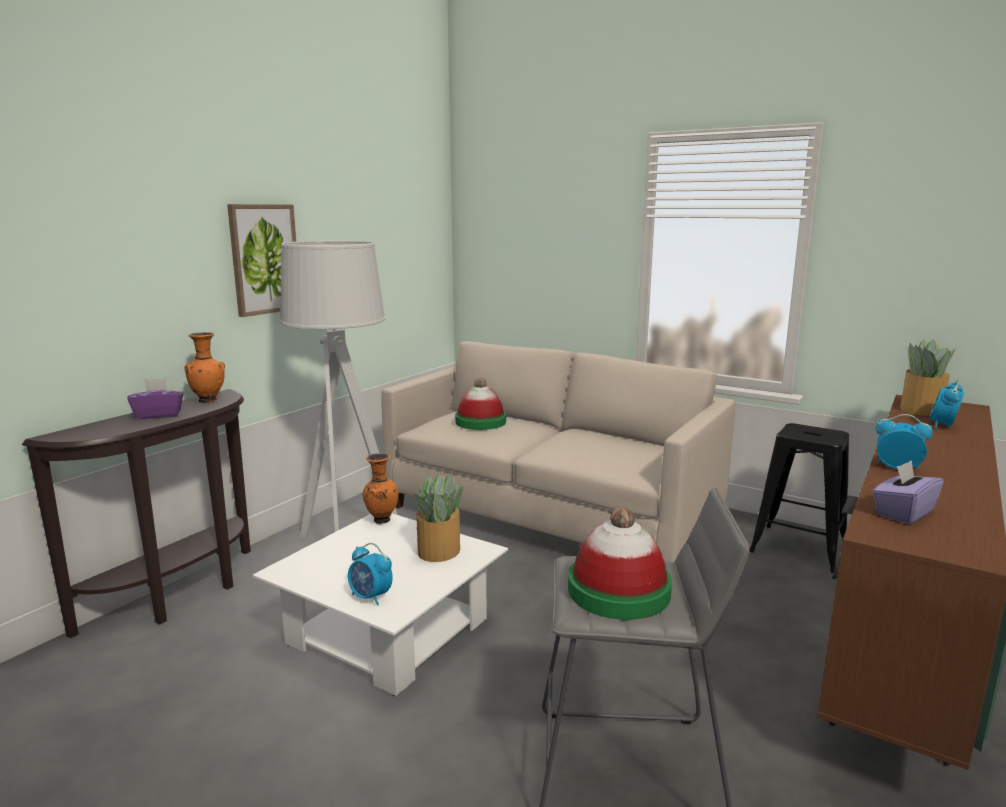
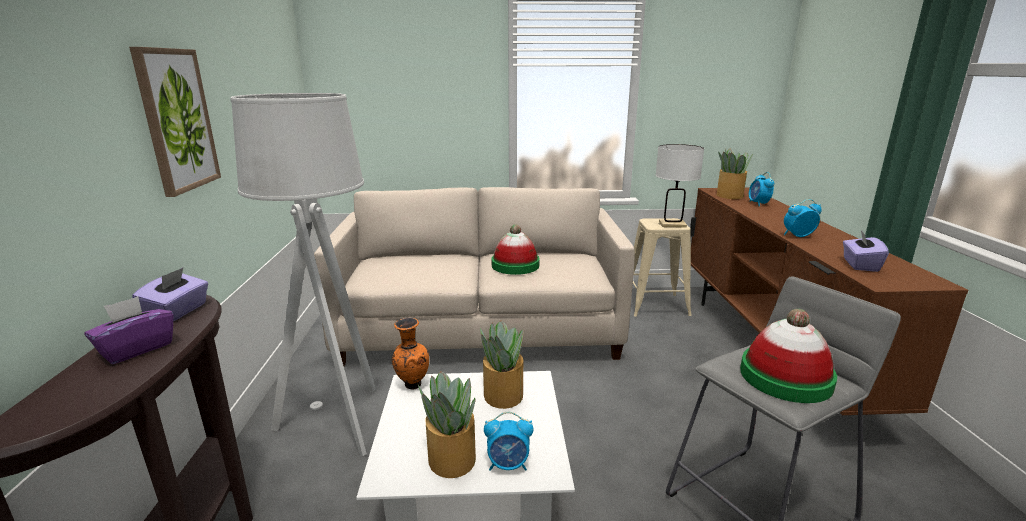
camera: 35 degrees left, 5 degrees up
(209, 401) = (178, 312): orange vase -> purple tissue box
(337, 578) = (451, 460): none -> potted plant
(480, 422) = (413, 265): hat -> hat (515, 265)
(797, 548) = (655, 305): black stool -> beige stool
(821, 436) = (672, 224): none -> white table lamp

